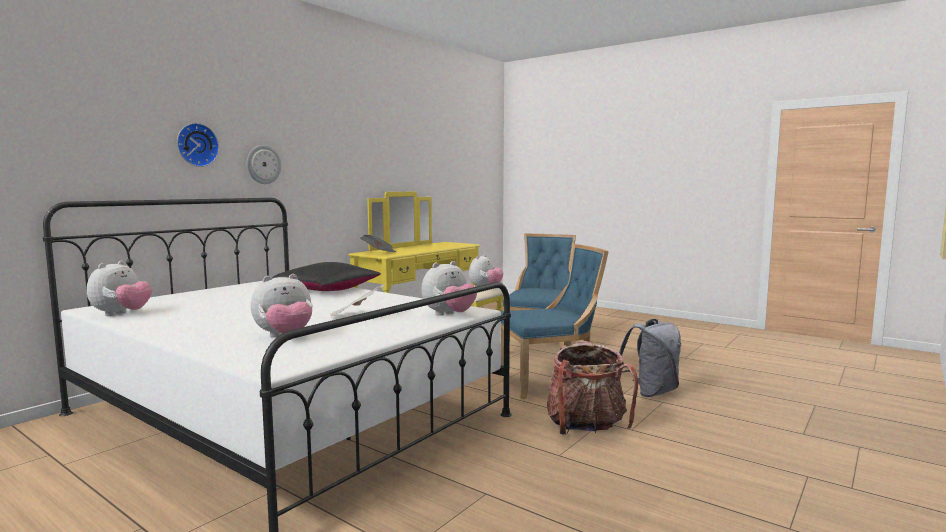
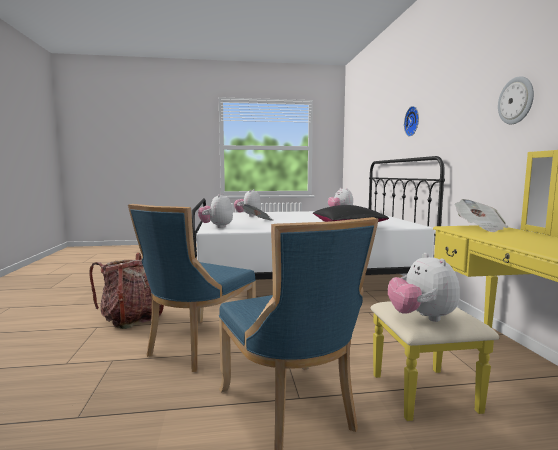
camera: 135 degrees right, 0 degrees up
(263, 164) = (442, 127): wall clock -> wall clock (516, 100)
(650, 392) = (80, 373): grey backpack -> none

